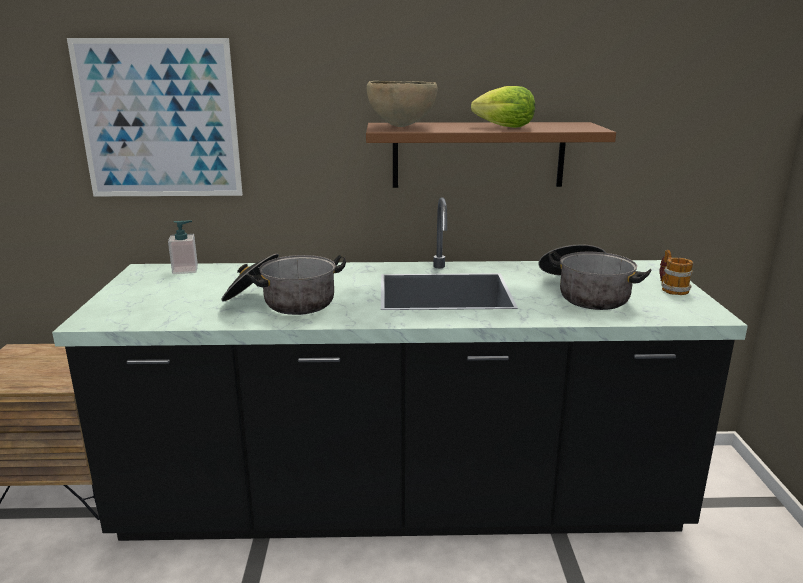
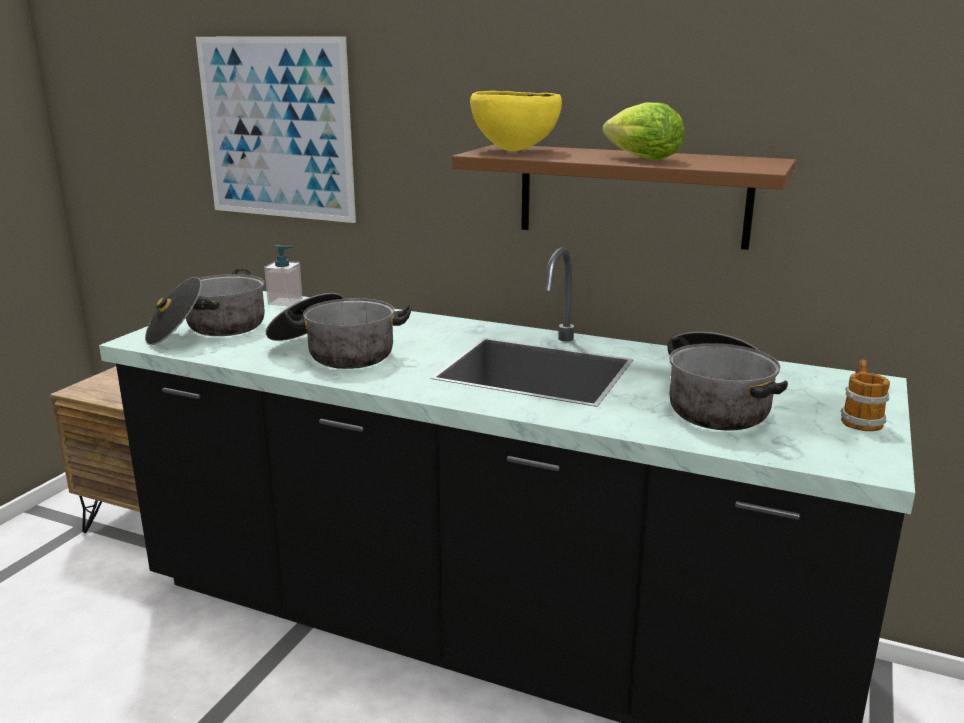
camera: 25 degrees right, 0 degrees up
(146, 303) = (209, 330): none -> cooking pot
(402, 126) = (515, 151): brown bowl -> yellow bowl

